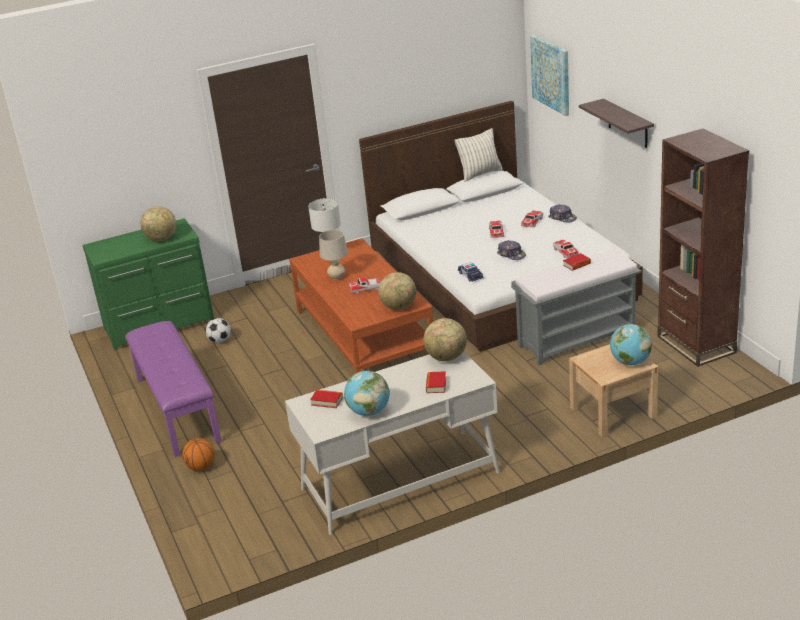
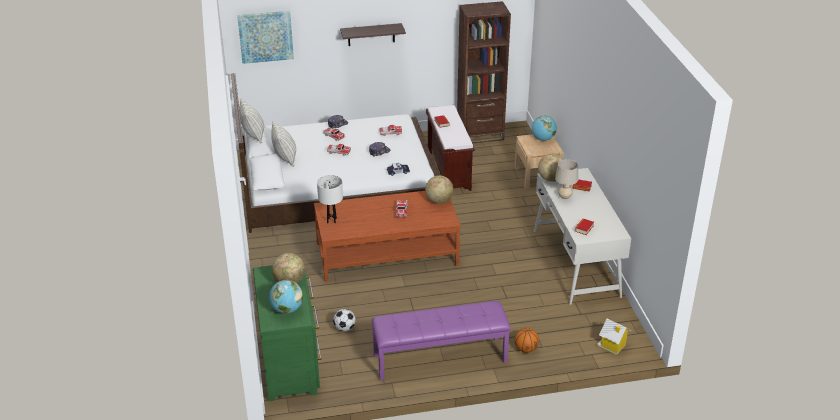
camera: 80 degrees left, 5 degrees up
(218, 538) = (612, 346): none -> toy house
(337, 277) = (373, 221): beige table lamp -> beige table lamp (565, 197)
(369, 412) = (602, 214): globe -> globe (287, 310)
(465, 208) = (285, 158): none -> pillow
(577, 338) = (448, 170): grey bench -> brown bench

